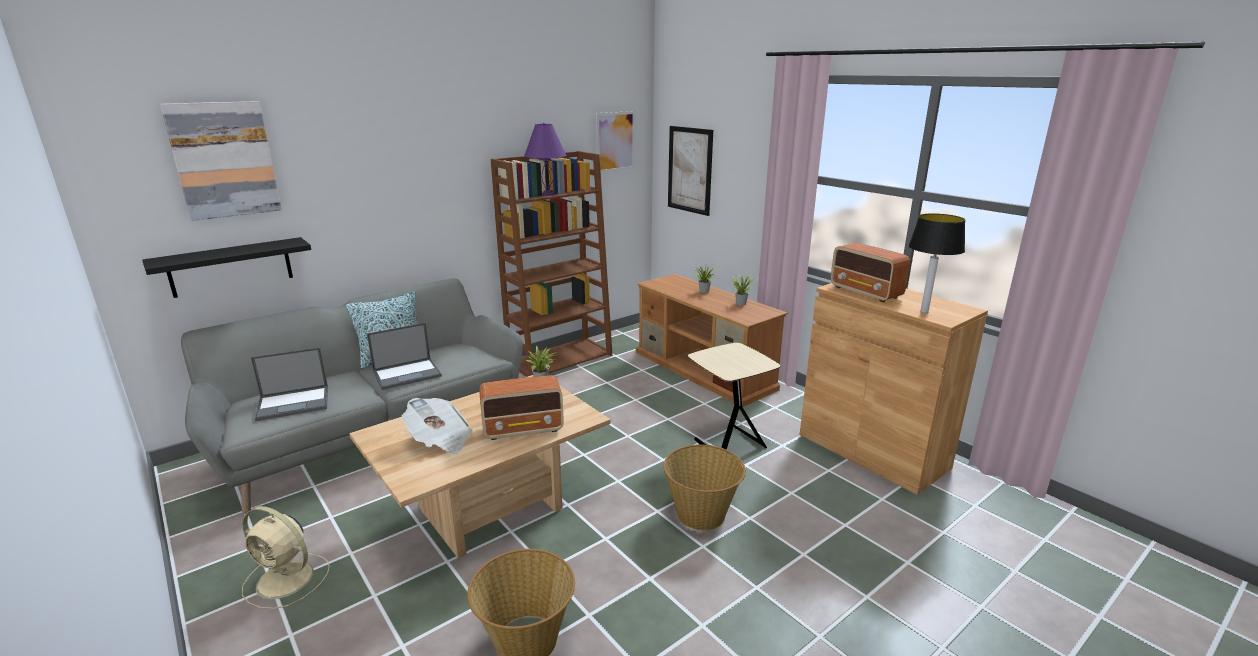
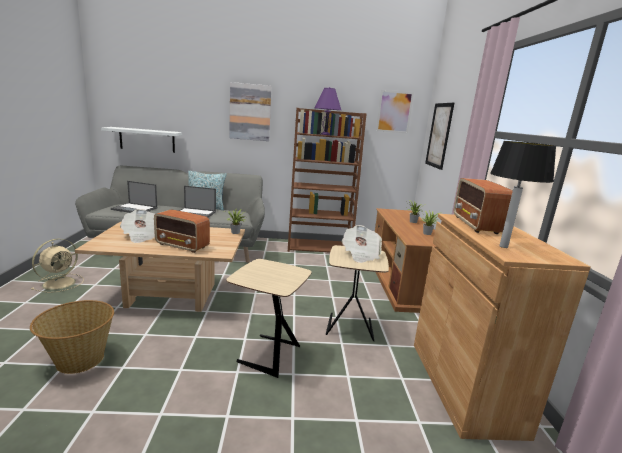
camera: 35 degrees right, 5 degrees down
(224, 160) = (152, 85): picture -> picture (250, 112)
(231, 267) = (147, 140): black shelf -> white shelf
(287, 580) = (60, 283): beige fan -> beige fan turned 120 degrees counterclockwise
(701, 514) = (267, 354): basket -> beige side table
(730, 356) = (360, 254): none -> newspaper

